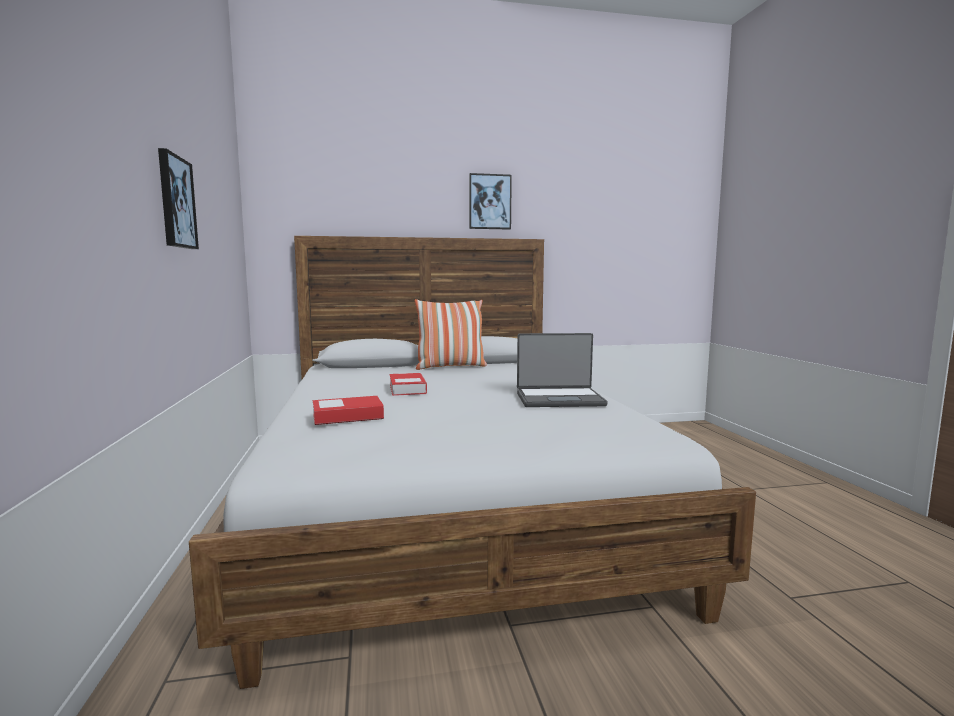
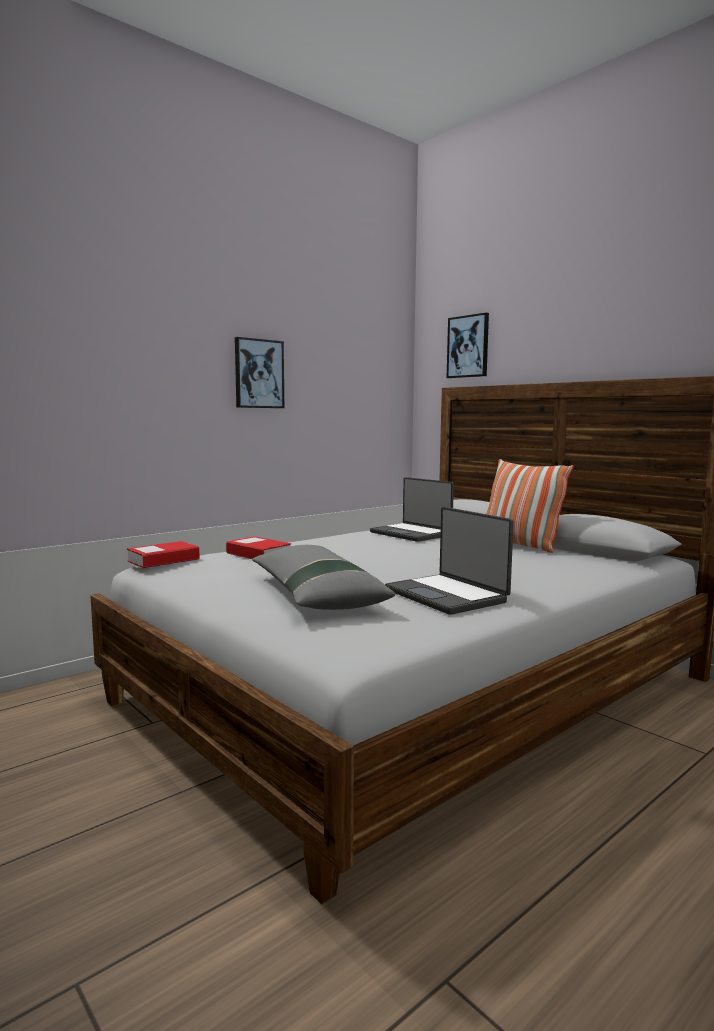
camera: 60 degrees right, 0 degrees up
(357, 375) = (411, 534): none -> laptop
(407, 389) = (383, 551): book -> book (163, 560)
(489, 202) = (657, 325): picture -> picture (468, 346)
(512, 423) = (315, 594): none -> grey pillow

